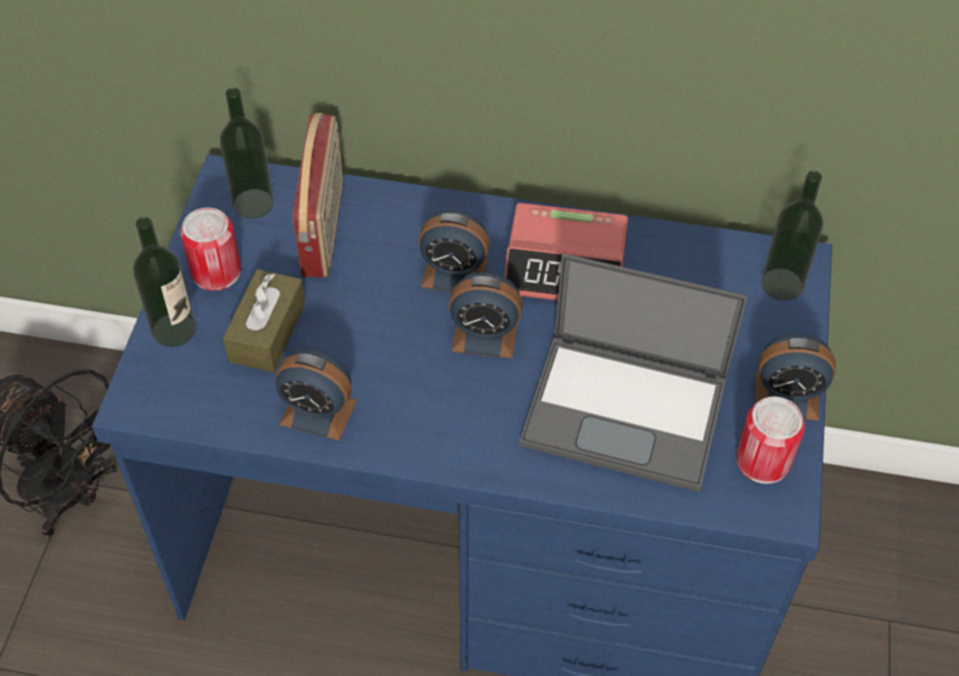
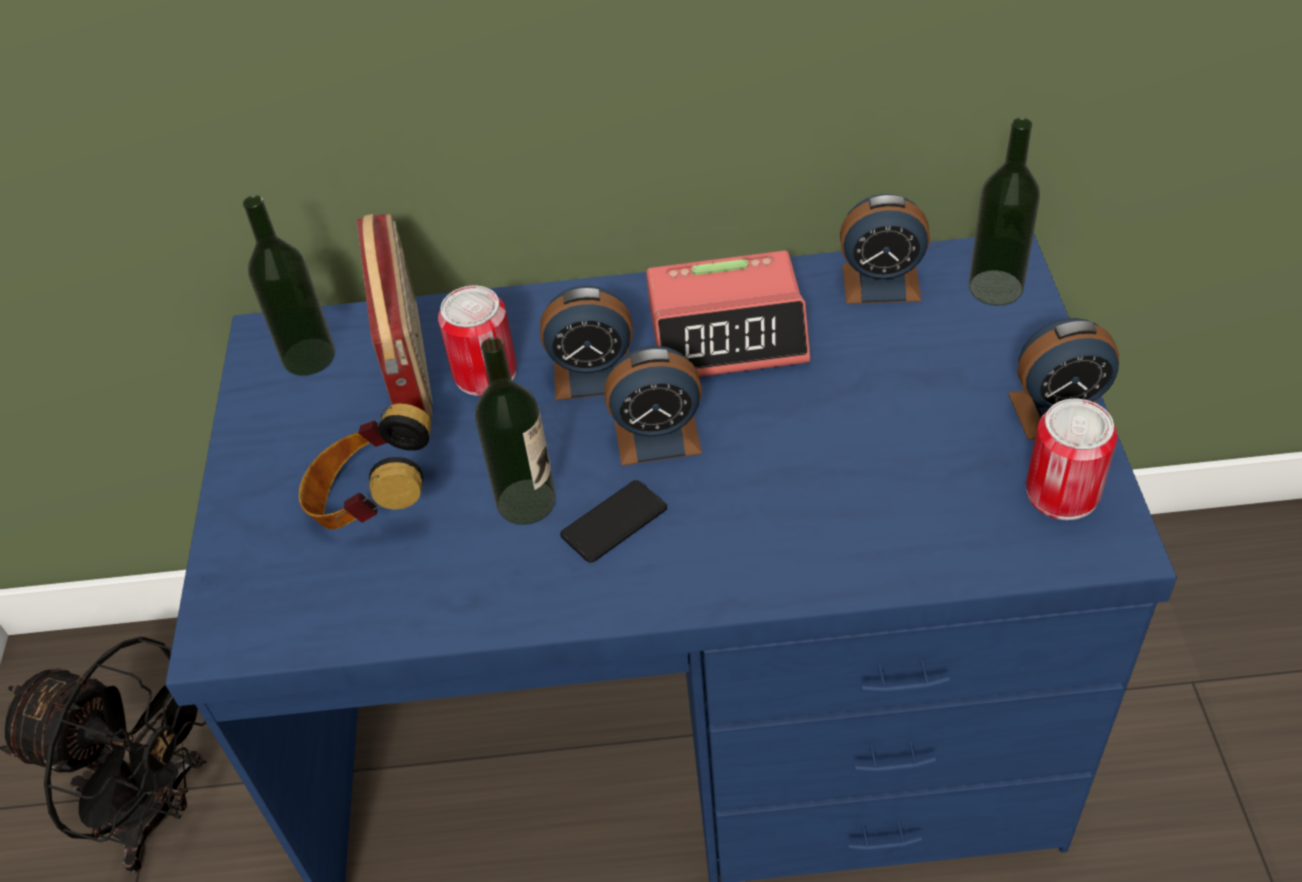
camera: 10 degrees left, 5 degrees down
(174, 330) = (247, 532): bottle -> bottle (526, 501)
(216, 272) = (283, 448): can -> can (485, 373)
(267, 332) = (373, 503): brown tissue box -> headphones
(318, 412) = (472, 585): alarm clock -> alarm clock (881, 282)
(432, 393) = (614, 522): none -> phone
(627, 410) = (870, 477): laptop -> none

